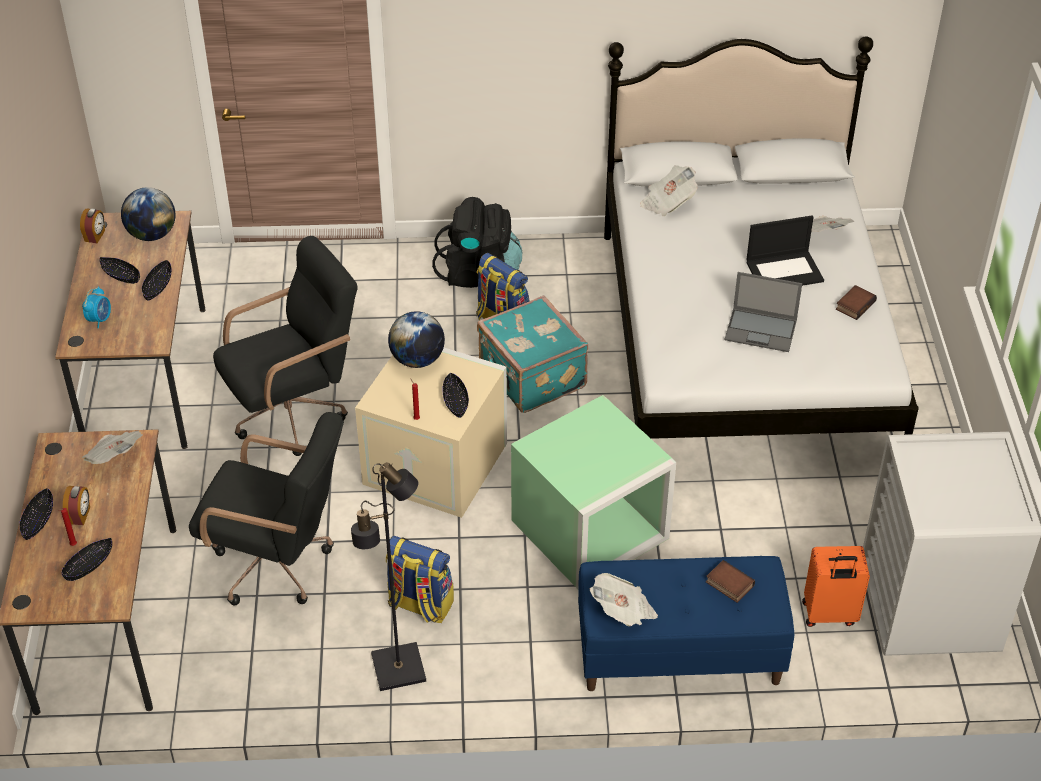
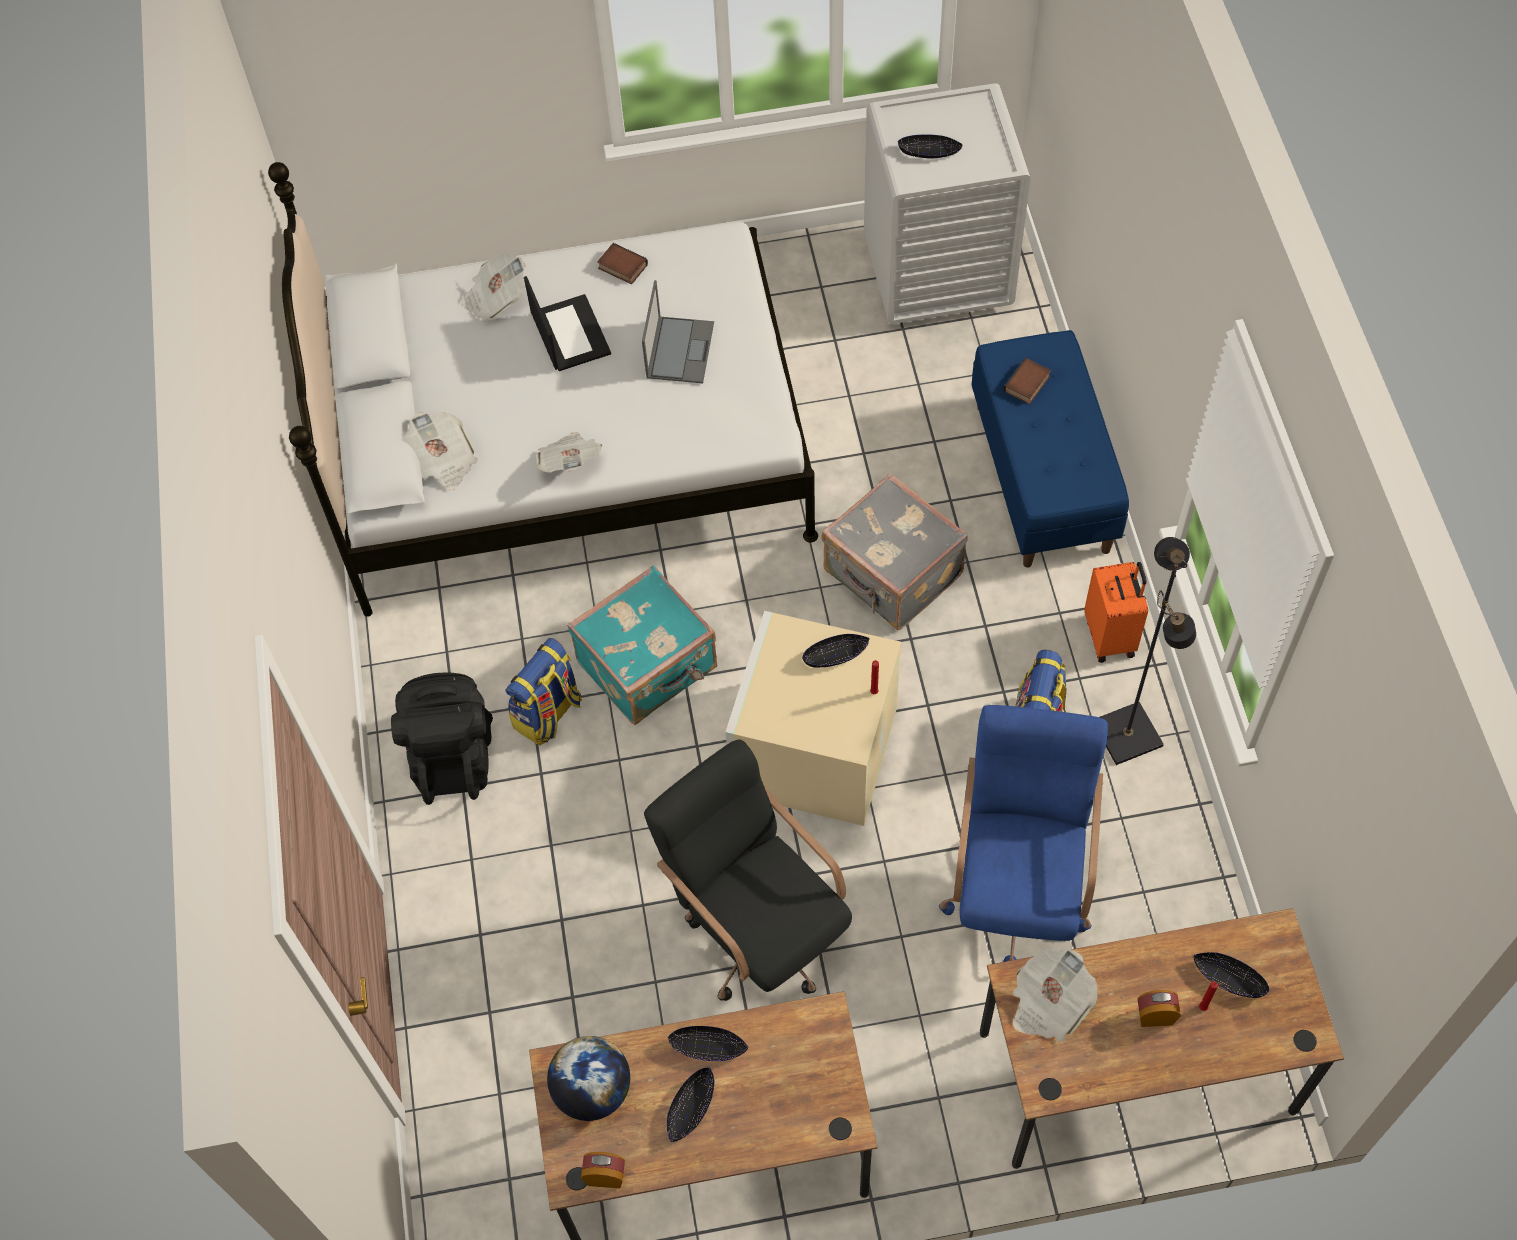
camera: 95 degrees left, 15 degrees up
(38, 520) = (1176, 1065): black bowl -> black bowl (929, 152)
(100, 319) = (790, 1108): alarm clock -> none
(279, 568) = (1016, 891): black office chair -> blue office chair
(417, 360) = (768, 710): globe -> none
(589, 531) = (892, 575): green storage box -> grey suitcase
(623, 612) = (1087, 471): newspaper -> newspaper (570, 463)
(829, 615) = (961, 354): orange suitcase -> orange suitcase (1111, 636)

